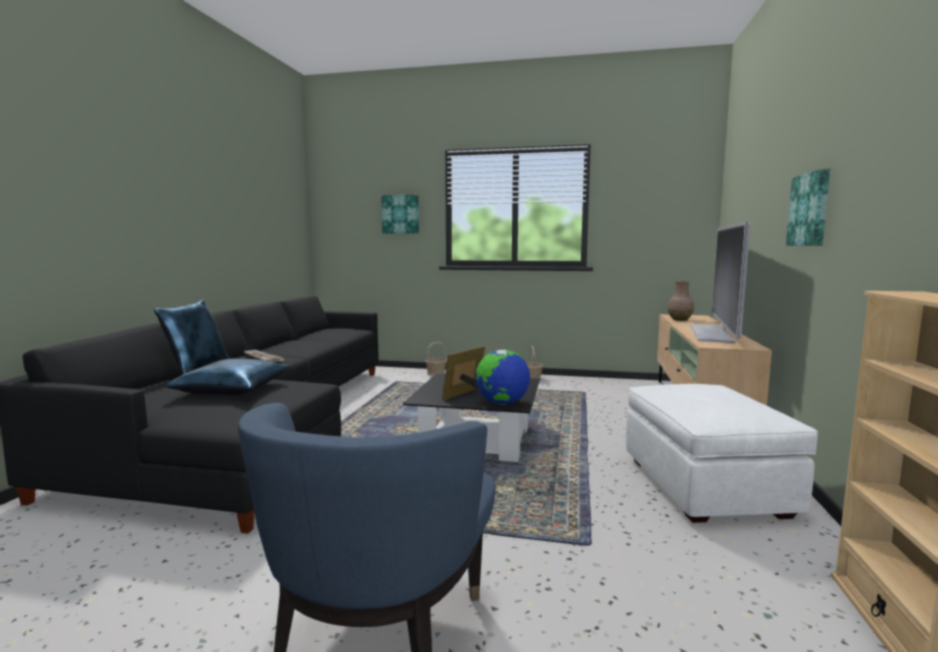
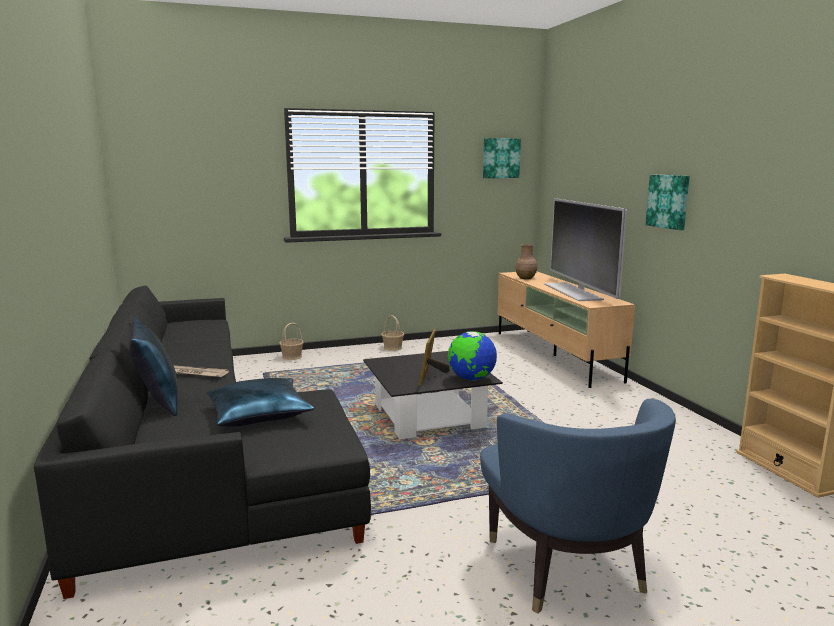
camera: 30 degrees left, 5 degrees up
(400, 214) = (232, 180): picture -> picture (500, 158)
(705, 487) = (623, 415): white ottoman -> none

